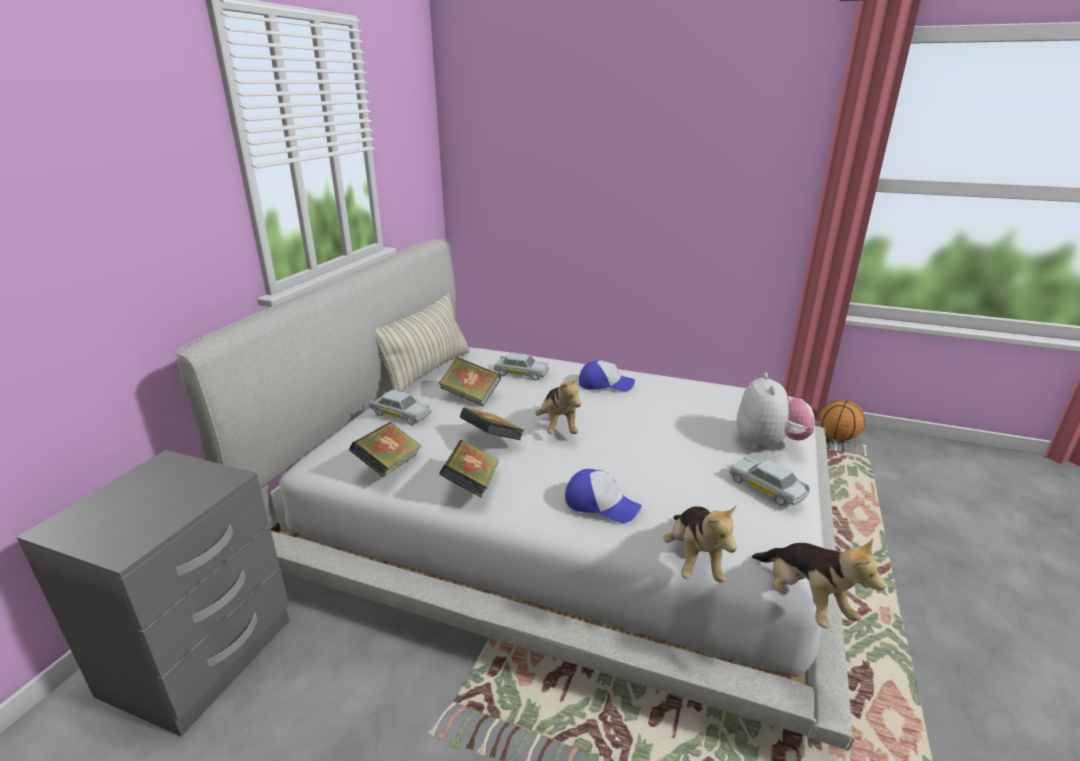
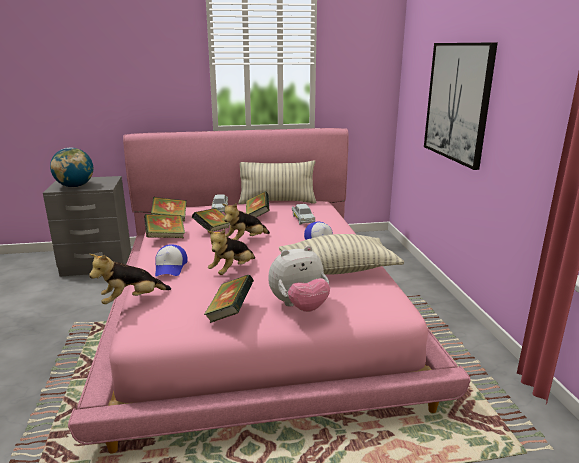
camera: 60 degrees right, 5 degrees down
(150, 517) = (75, 186): none -> globe
(561, 514) = (256, 310): white bed -> pink bed
(602, 181) = (457, 102): none -> picture
(691, 398) = (338, 270): none -> pillow
(766, 488) = (230, 312): white toy car -> book
(804, 600) = (111, 339): plush toy -> plush toy (232, 270)
(838, 437) = (541, 425): basketball -> none

